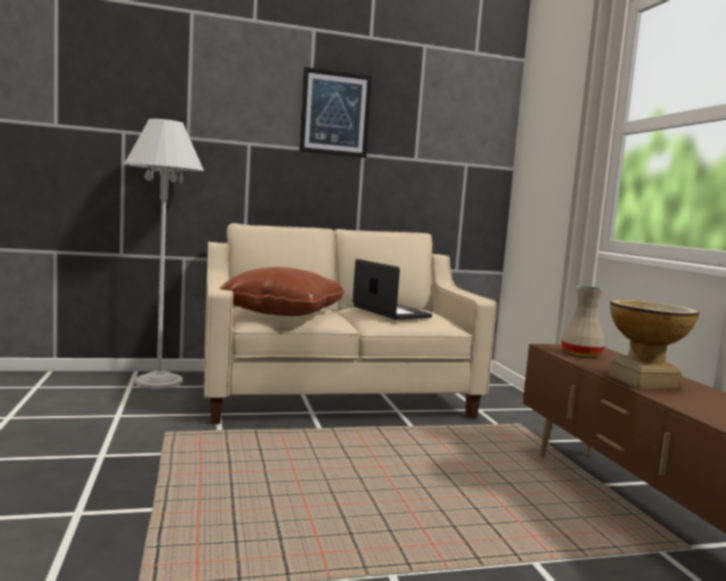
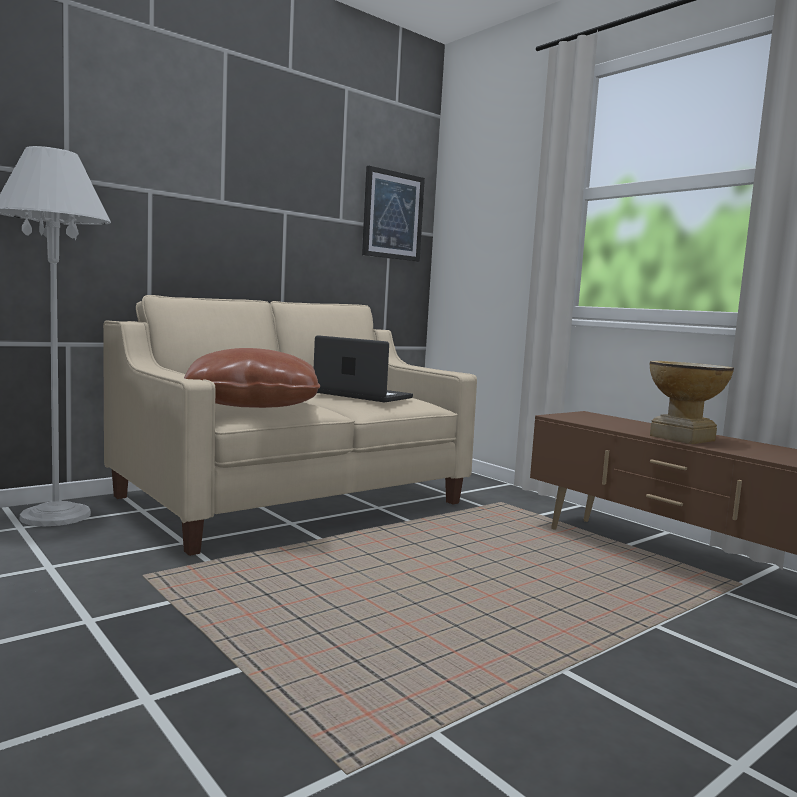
camera: 25 degrees left, 0 degrees up
(335, 113) = (254, 159): picture -> picture (392, 215)
(582, 354) = (593, 420): beige vase -> none

